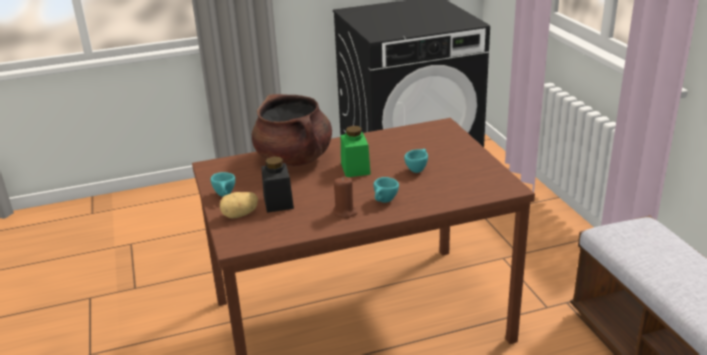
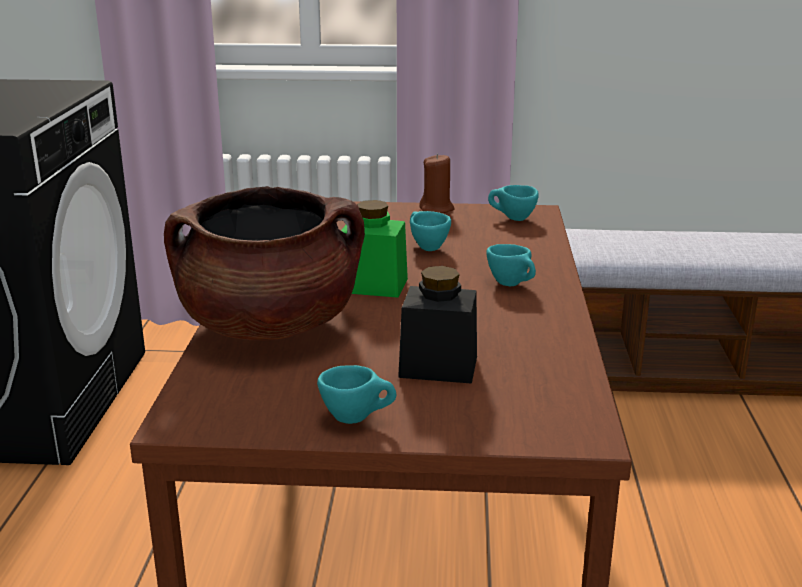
camera: 70 degrees left, 5 degrees down
(240, 215) = (461, 412): potato -> none
(345, 212) = (524, 317): brown candle -> brown candle (437, 209)
(489, 183) = (512, 219): none -> turquoise cup

